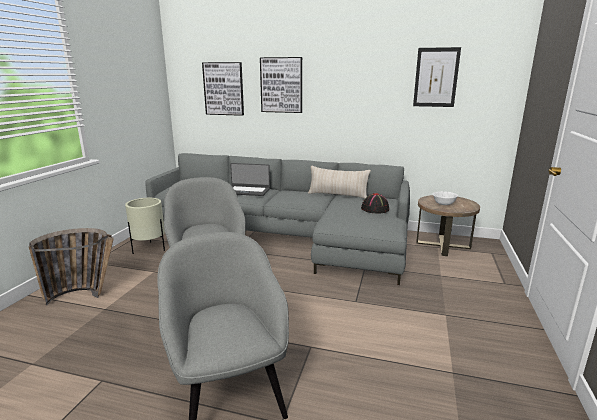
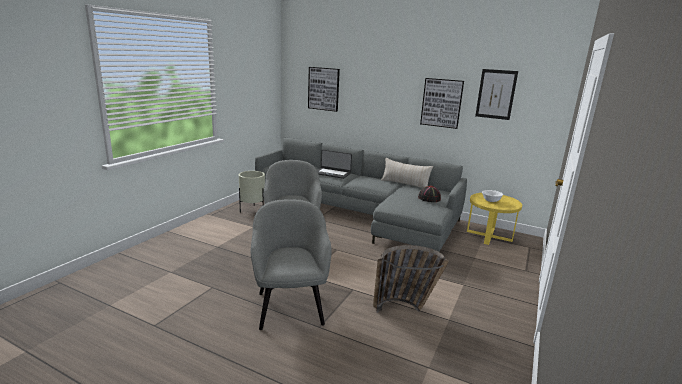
camera: 10 degrees right, 0 degrees up
(85, 296) = (205, 236): basket -> basket (405, 307)
(281, 85) = (369, 90): picture -> picture (441, 103)
(443, 245) = (489, 236): brown side table -> yellow side table

